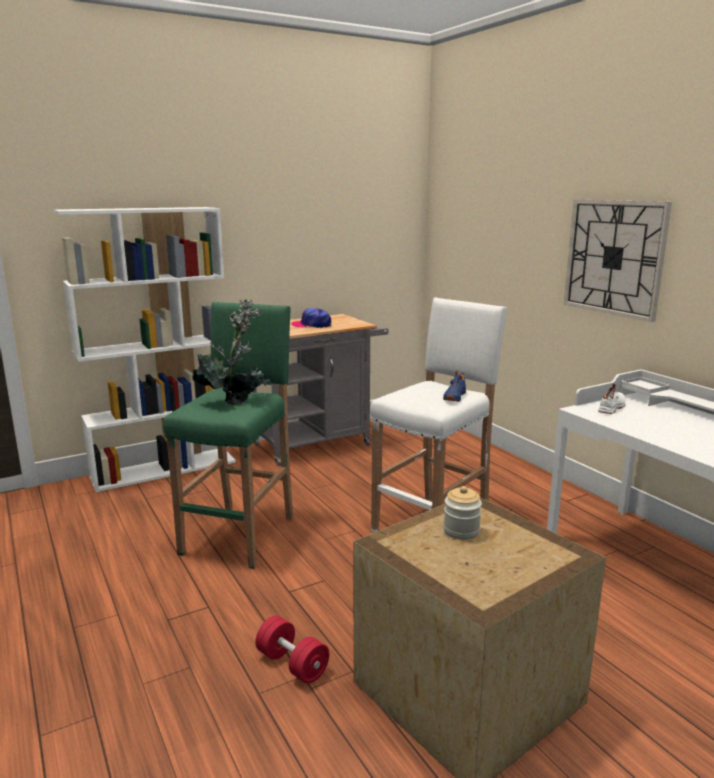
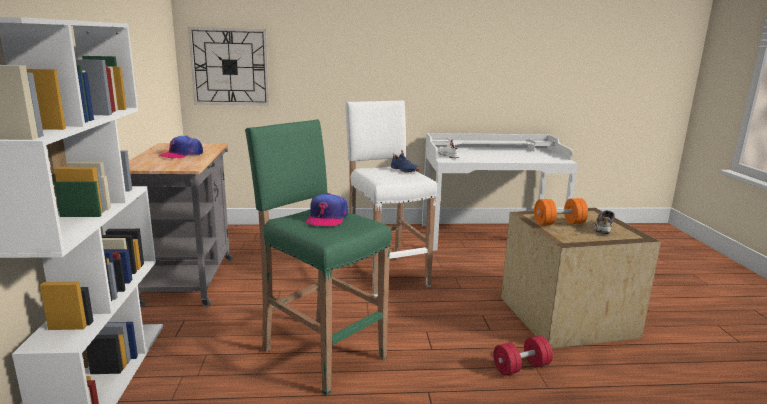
camera: 65 degrees left, 0 degrees up
(235, 401) = (326, 218): potted plant -> cap
(461, 531) = (558, 223): jar -> orange dumbbell
(485, 569) = (603, 228): none -> shoe
(614, 257) = (396, 64): wall clock -> wall clock (230, 67)

